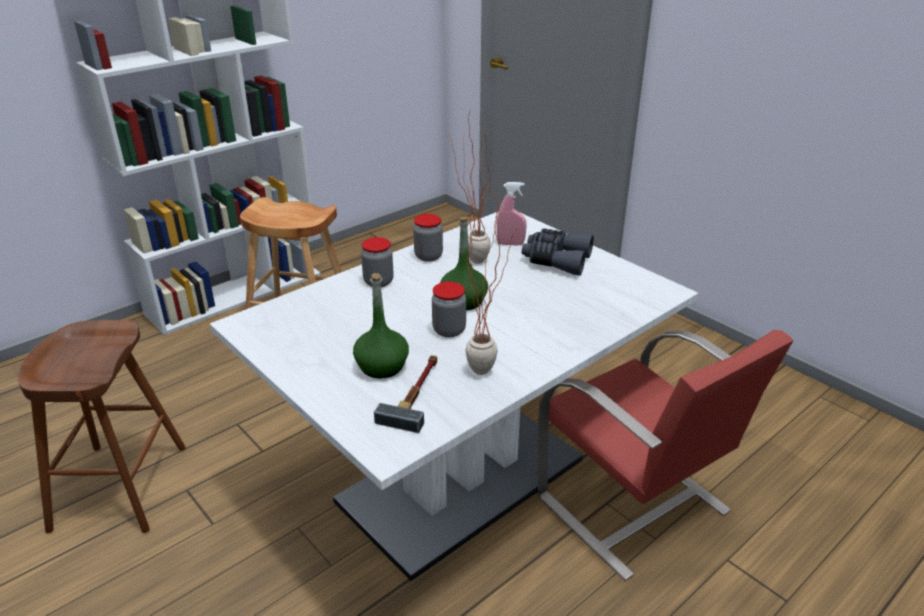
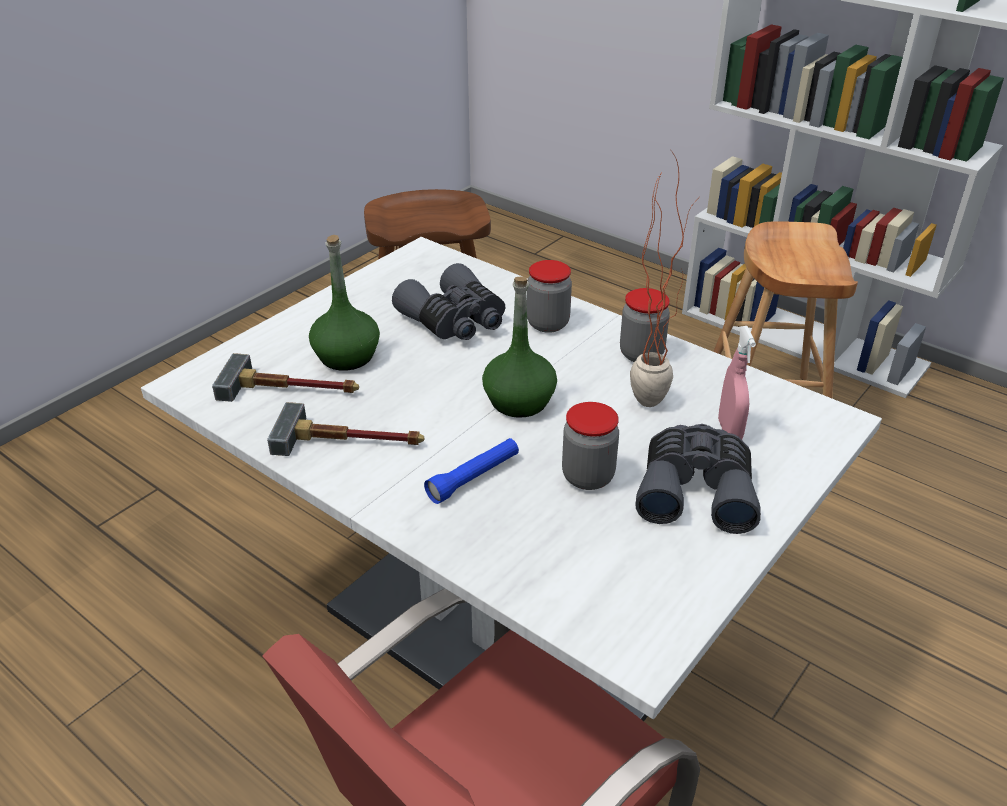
camera: 80 degrees right, 5 degrees up
(356, 316) = (455, 321): none -> grey binoculars
(449, 330) = (437, 397): jar -> jar (588, 476)
(489, 367) = (351, 441): potted plant -> hammer
(536, 323) = (473, 478): none -> blue flashlight

